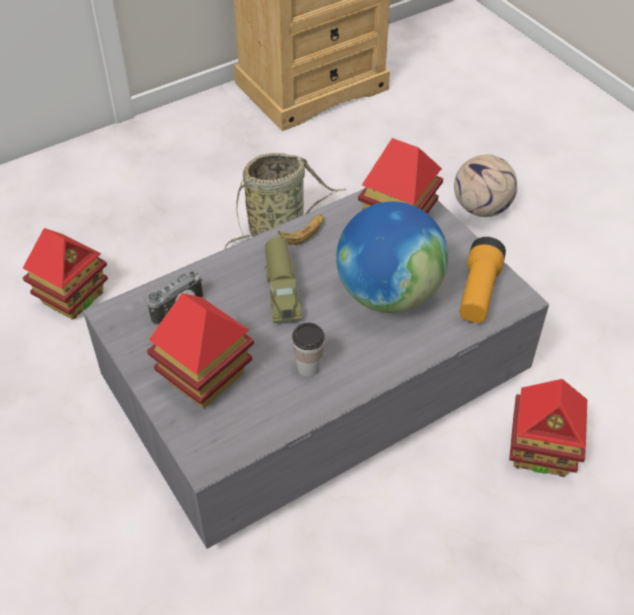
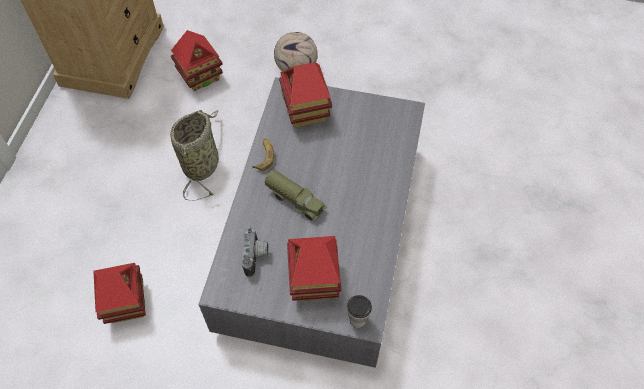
camera: 45 degrees left, 10 degrees up
(308, 367) = (357, 230): cup -> cup (357, 320)
(388, 294) = (348, 157): globe -> none
(478, 292) = (388, 121): flashlight -> none
(541, 452) = (458, 182): toy house -> toy house (200, 77)

